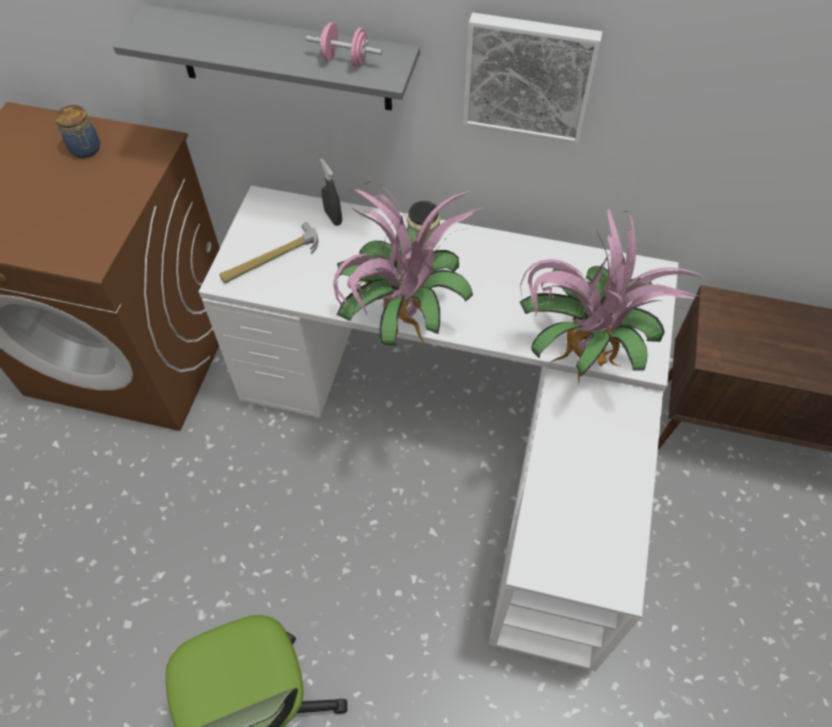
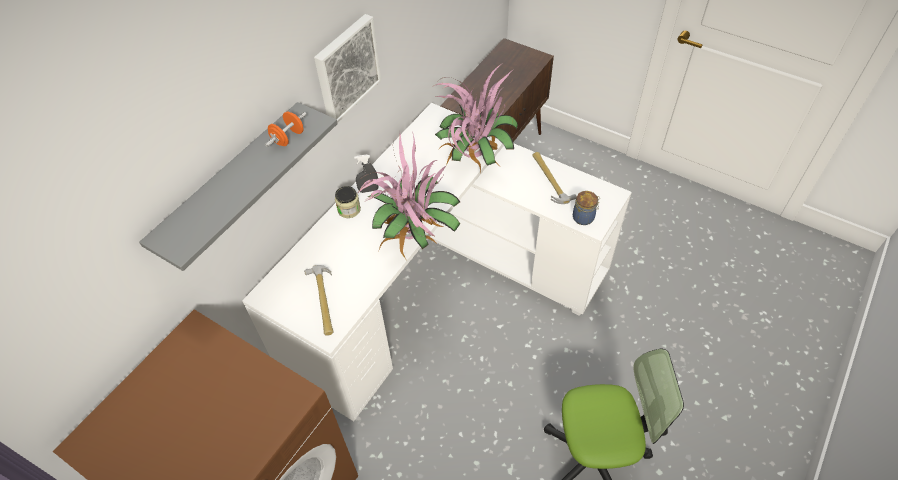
camera: 70 degrees left, 5 degrees down
(86, 149) = (166, 386): jar -> jar (584, 217)
(333, 217) = (305, 255): grey spray bottle -> grey spray bottle (368, 190)
(345, 60) = (288, 138): pink dumbbell -> orange dumbbell
(607, 475) = (550, 179): none -> hammer

